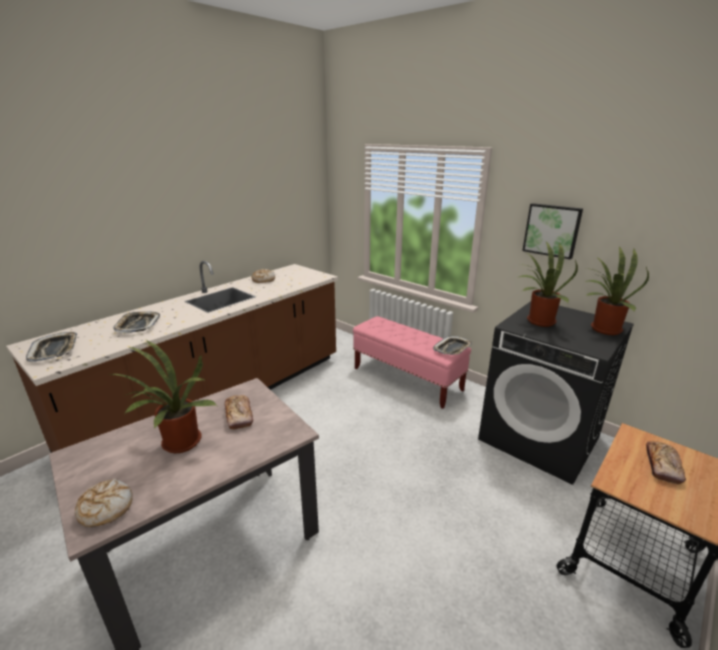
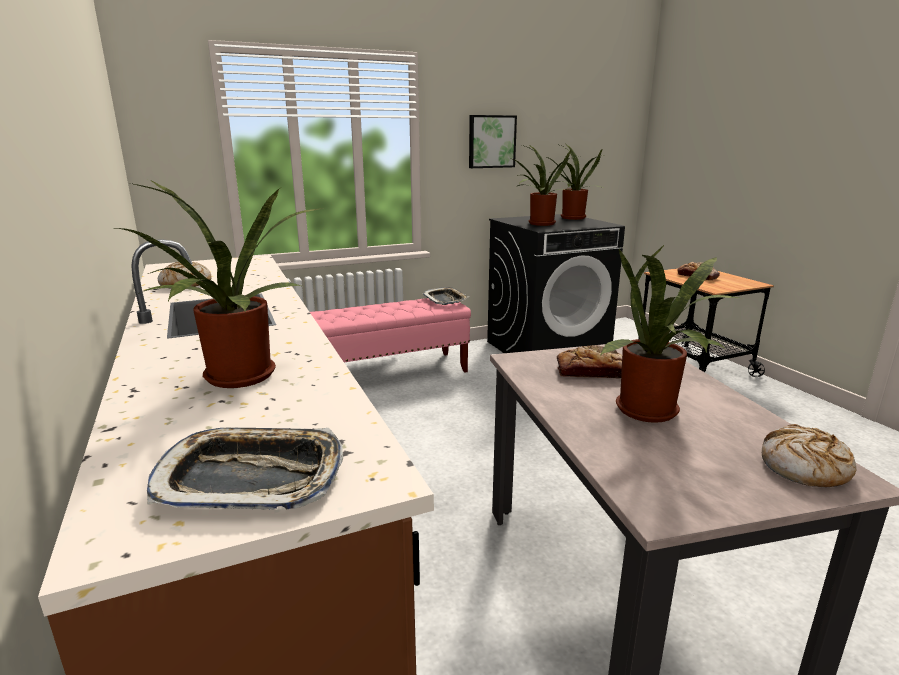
camera: 65 degrees left, 5 degrees down
(138, 325) = (238, 379): tray -> potted plant

